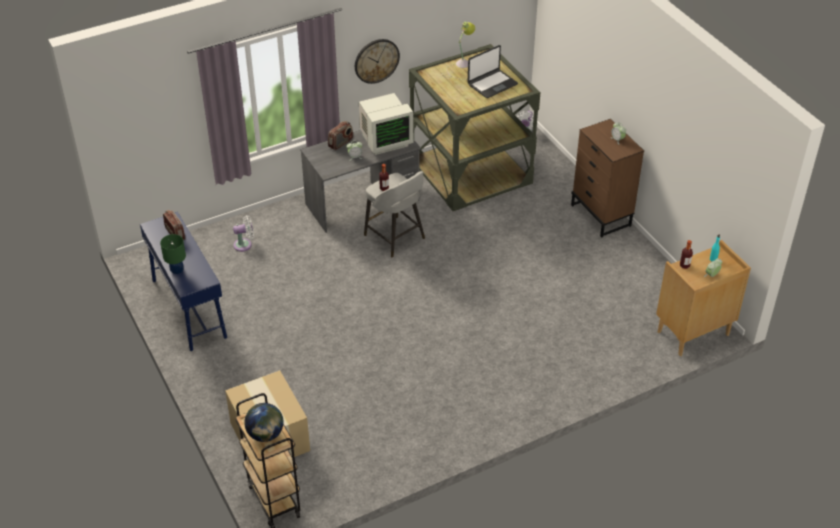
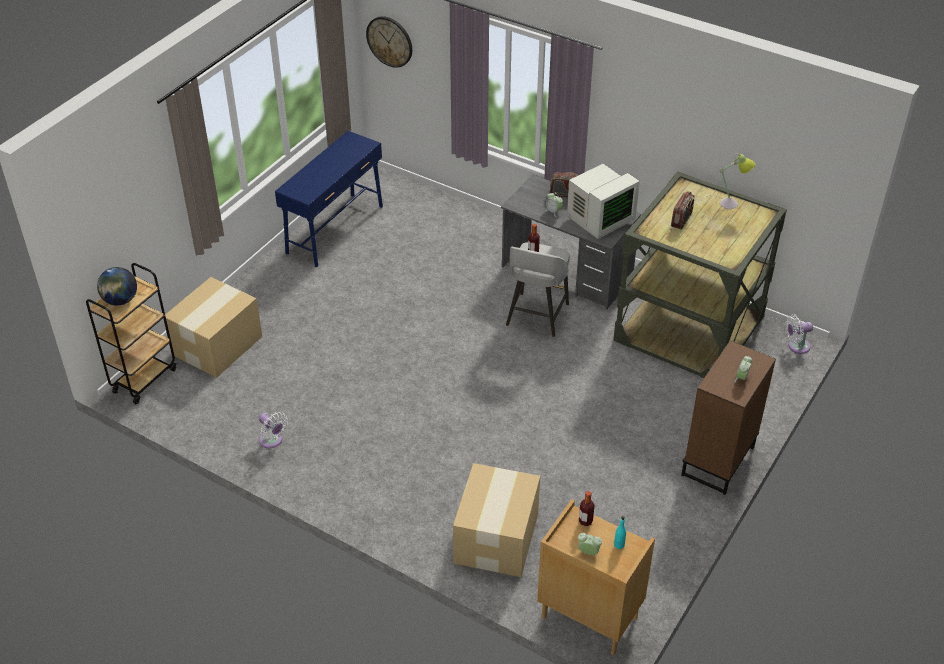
camera: 60 degrees right, 0 degrees up
(175, 233) = (351, 154): radio -> radio (681, 220)
(176, 271) = (304, 175): green table lamp -> none
(244, 245) = (441, 225): white fan -> white fan (272, 441)
(376, 60) = (643, 137): wall clock -> wall clock (389, 41)
(385, 140) = (599, 220): monitor -> monitor turned 75 degrees counterclockwise
(492, 84) = (715, 236): laptop -> none
(598, 350) = (495, 539): none -> cardboard box

